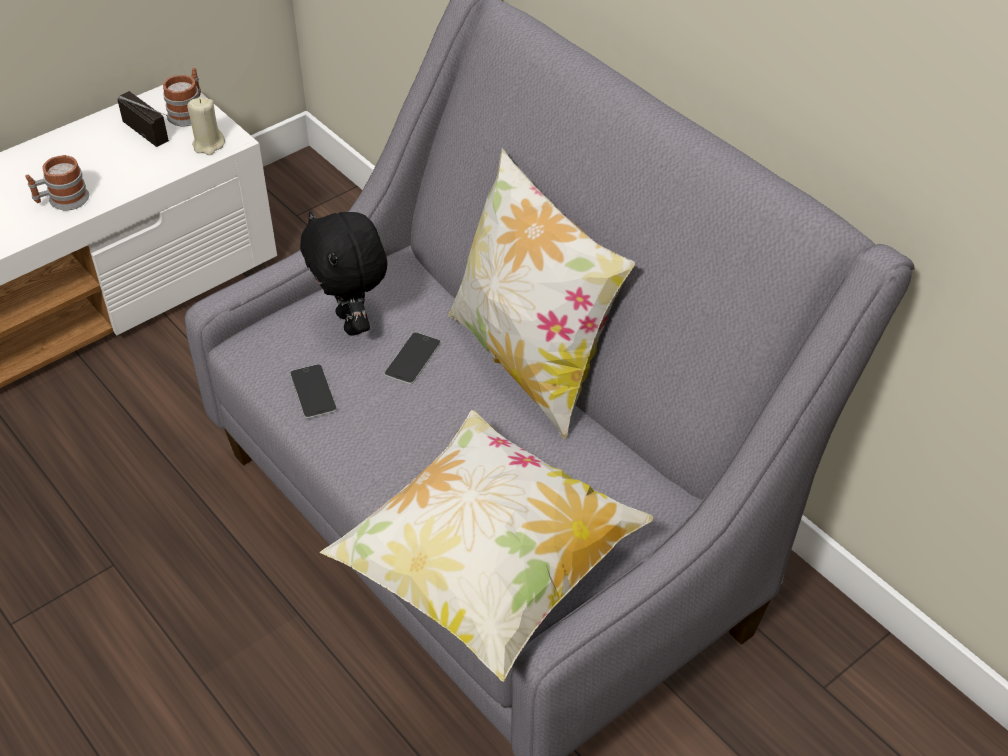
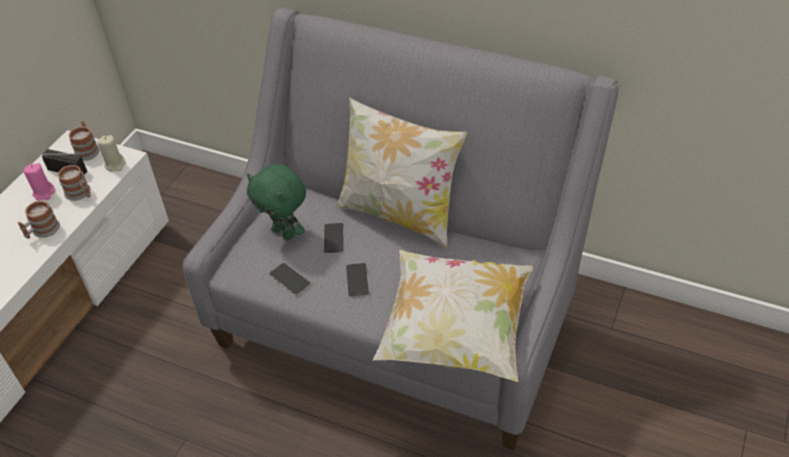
camera: 25 degrees left, 0 degrees up
(98, 150) = (44, 193): none -> pink candle
(140, 168) = (80, 194): none -> mug
(352, 323) = (285, 232): black plush toy -> green plush toy
(403, 432) = (357, 280): none -> phone

